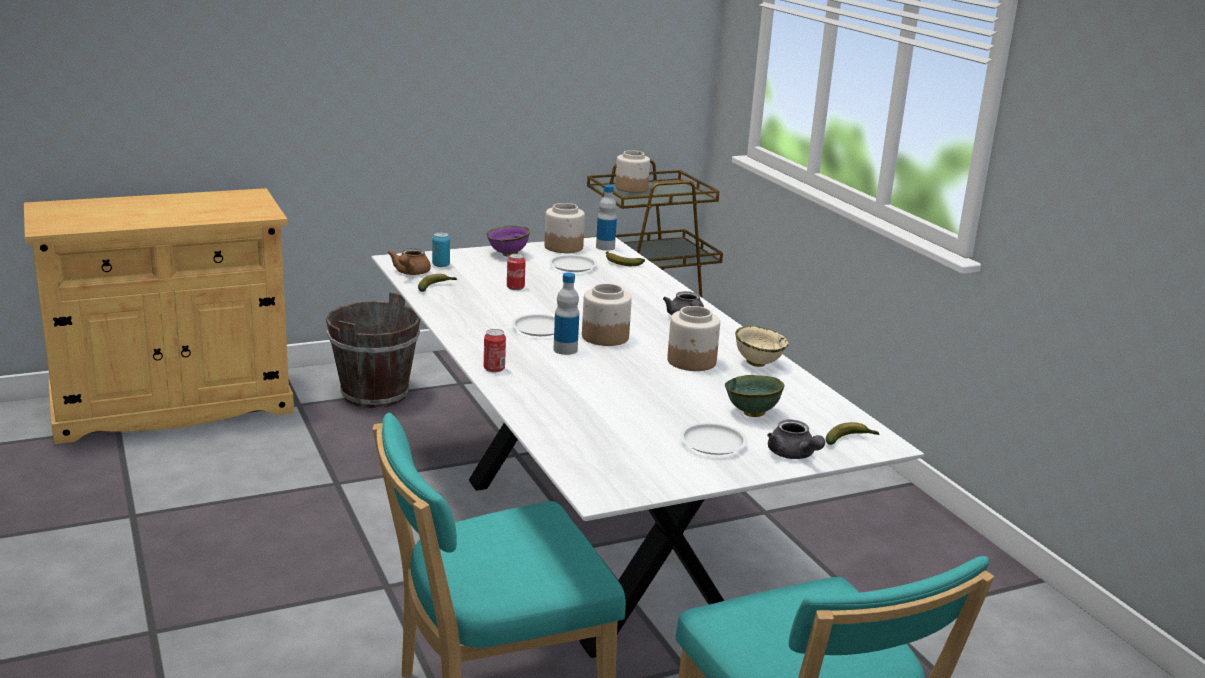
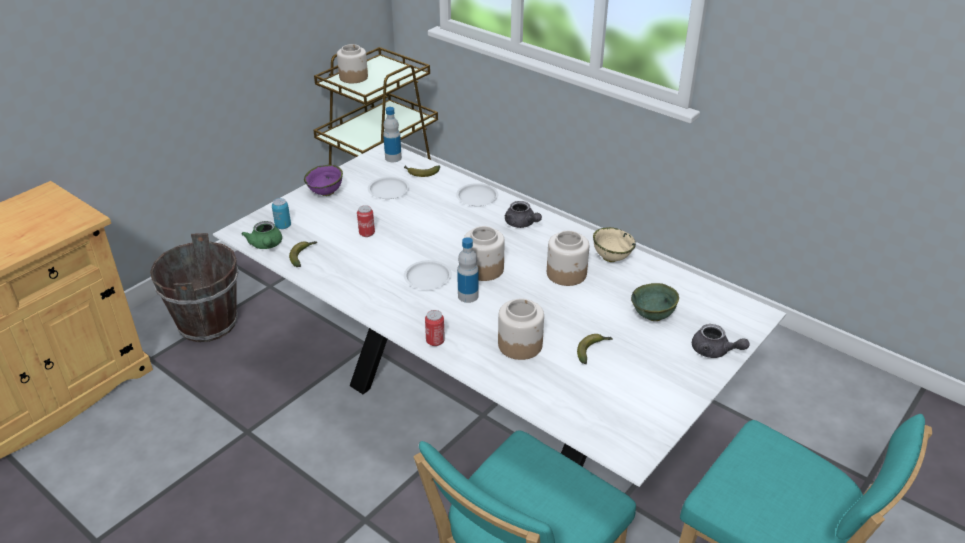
camera: 25 degrees left, 15 degrees up
(410, 273) = (266, 245): brown teapot -> green teapot
(564, 247) = (361, 168): jar -> jar (520, 344)
(713, 443) = (656, 361): white plate -> white plate (477, 198)
(850, 440) = (734, 319): banana -> banana (593, 350)

